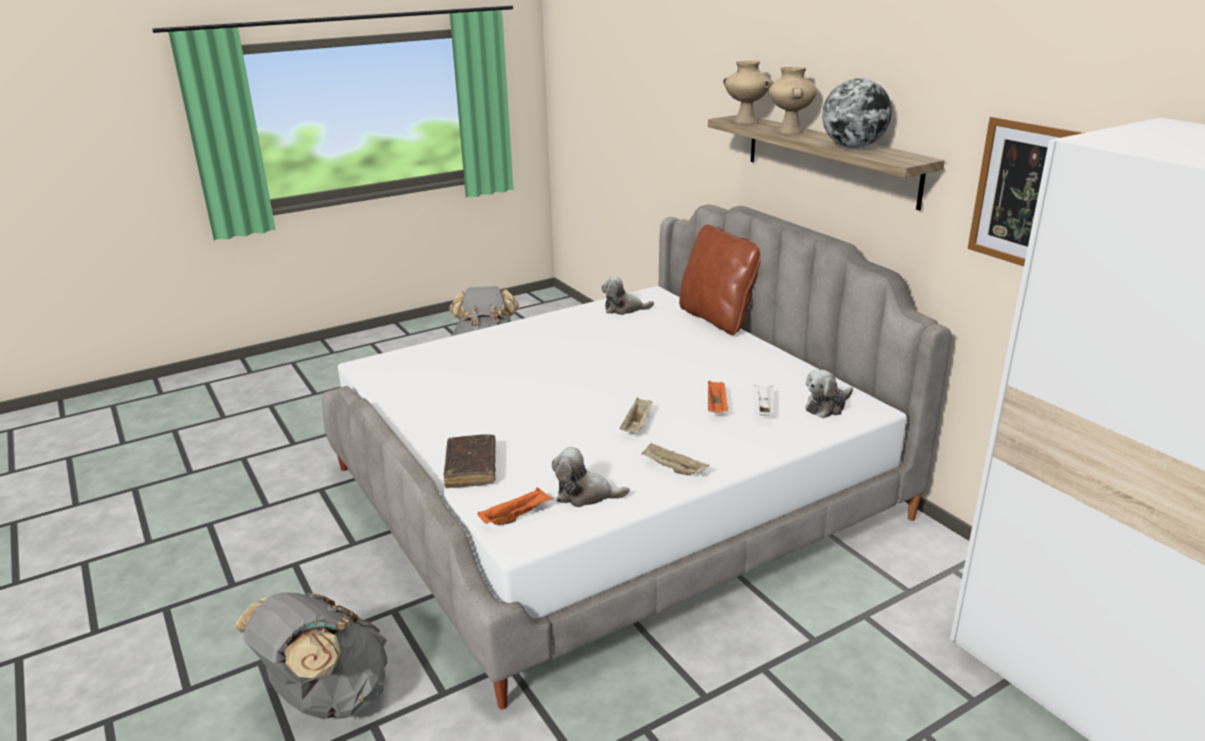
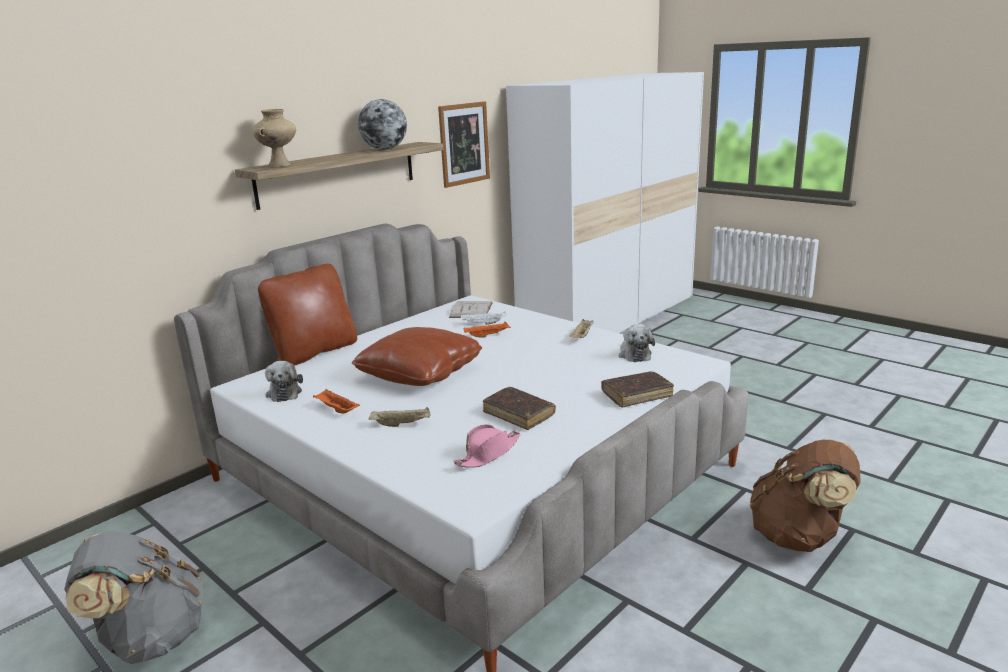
camera: 105 degrees left, 5 degrees down
(327, 698) = (799, 537): grey backpack -> brown backpack
(432, 378) = (488, 453): none -> pink hat
(489, 399) = (519, 414): none -> brown book
(516, 517) = (679, 368): orange tray -> orange tray (336, 409)
(623, 362) = (420, 373): none -> brown pillow
(637, 425) = (531, 354): beige tray -> beige tray (402, 424)
(789, 131) = (324, 158): beige vase -> none
(827, 406) = (471, 310): plush toy -> white book

